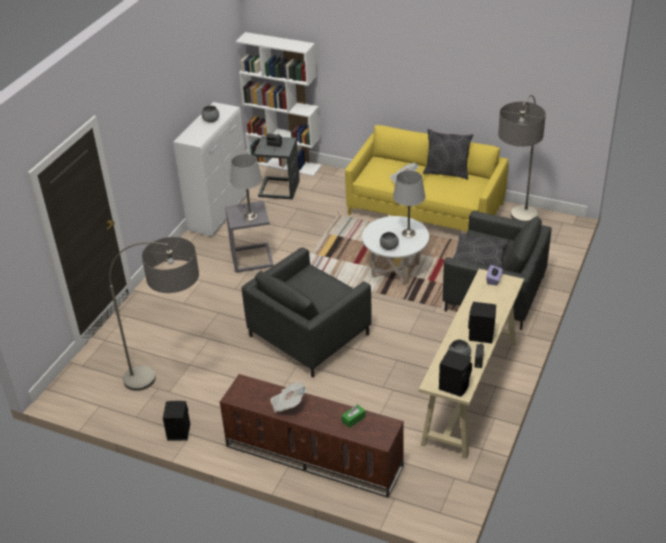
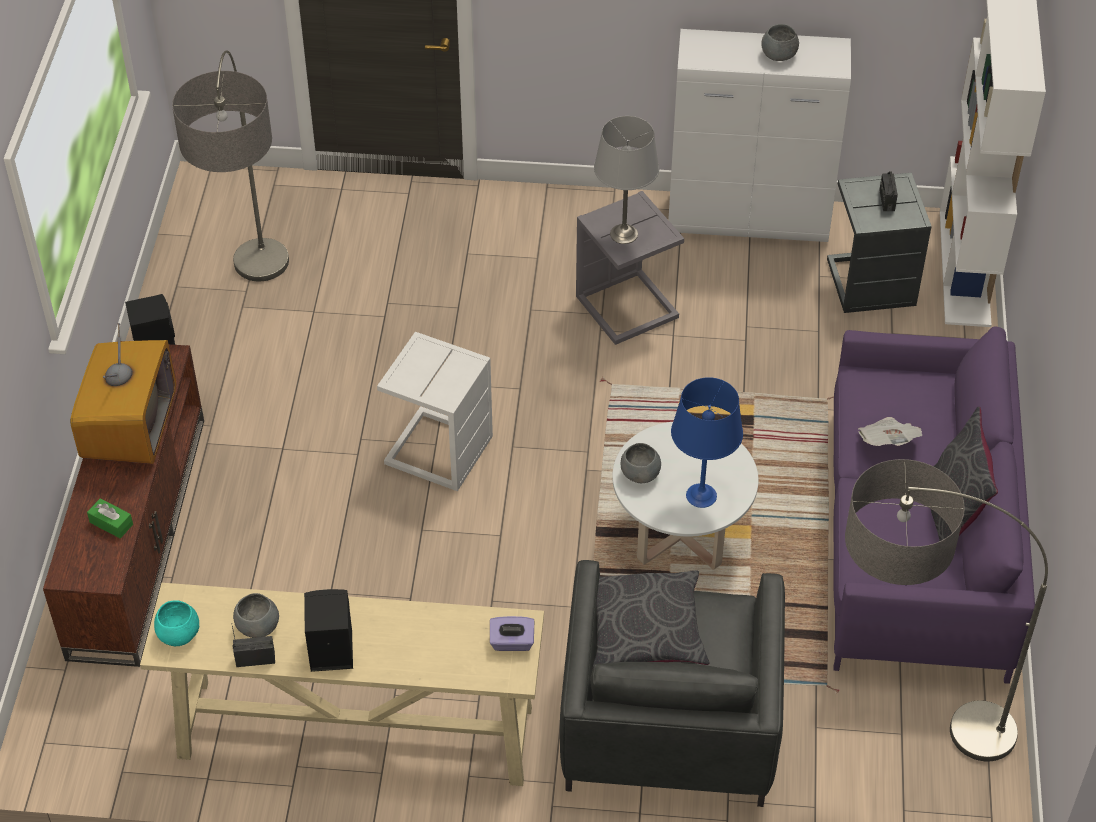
camera: 70 degrees right, 10 degrees up
(288, 404) = (130, 428): newspaper -> television
(308, 335) = (437, 449): grey armchair -> white side table
(409, 233) = (701, 496): grey table lamp -> blue table lamp
(425, 210) = (915, 542): yellow sofa -> purple sofa
(454, 385) = (179, 634): black speaker -> turquoise bowl

